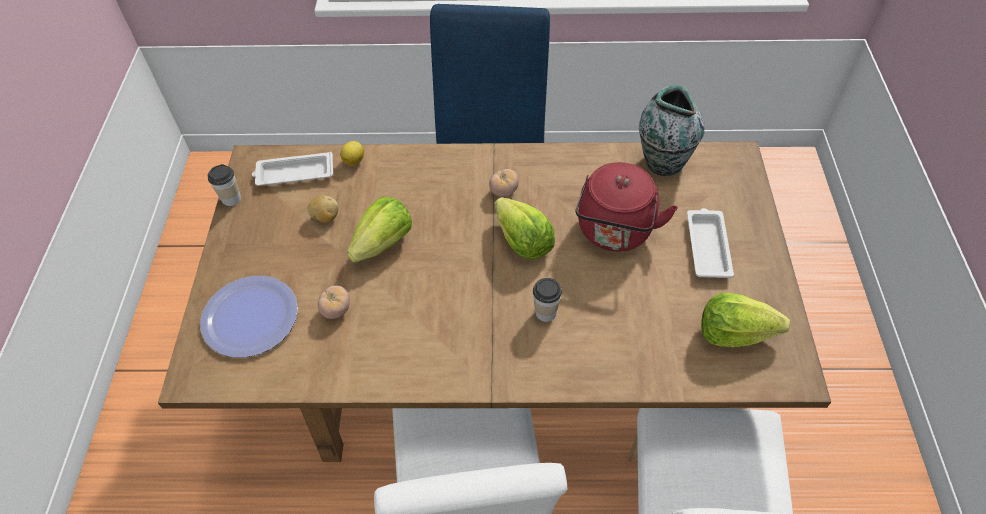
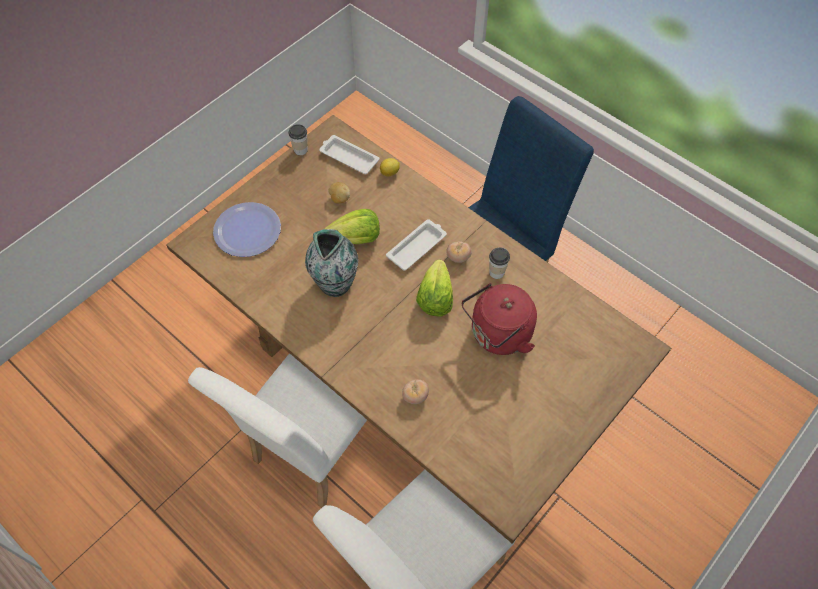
camera: 40 degrees right, 5 degrees up
(336, 310) = (293, 260): tomato -> tomato (415, 396)
(545, 312) = (403, 351): cup -> cup (496, 272)
(663, 161) = (584, 313): vase -> vase (335, 282)
(707, 246) = (548, 389): white tray -> white tray (417, 247)
(734, 333) = (501, 453): lettuce -> none

